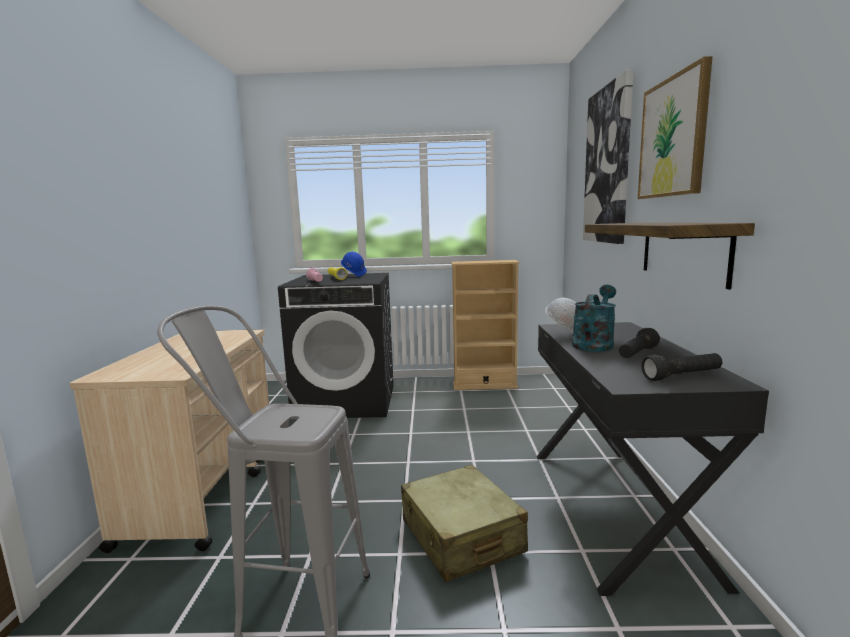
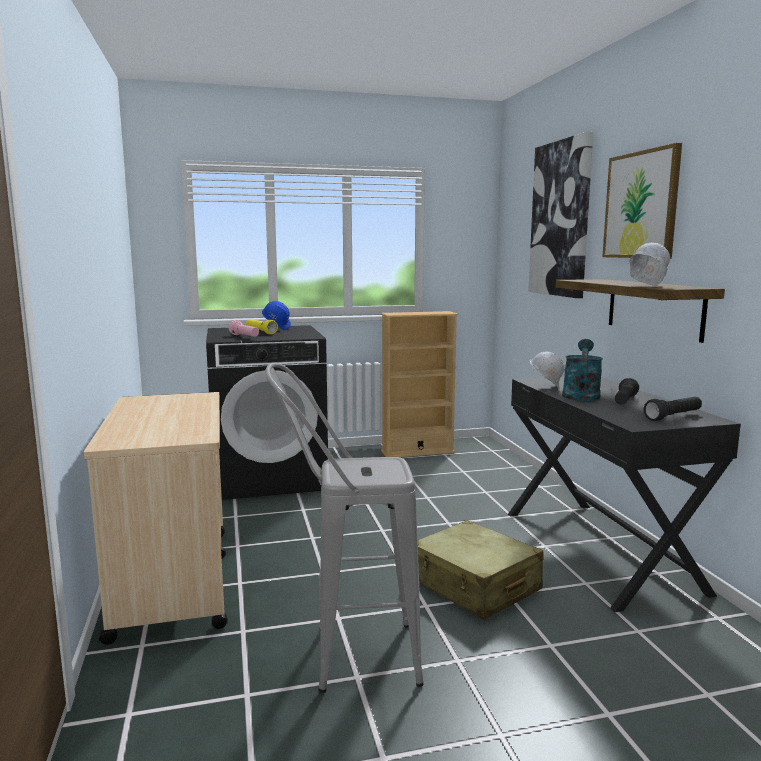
camera: 15 degrees left, 0 degrees up
(657, 224) = (645, 286): none -> white hard hat

